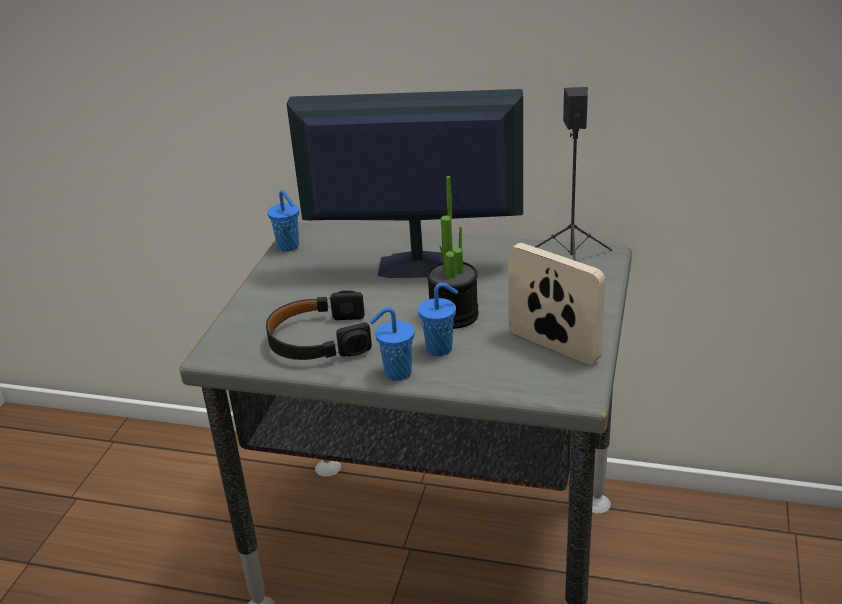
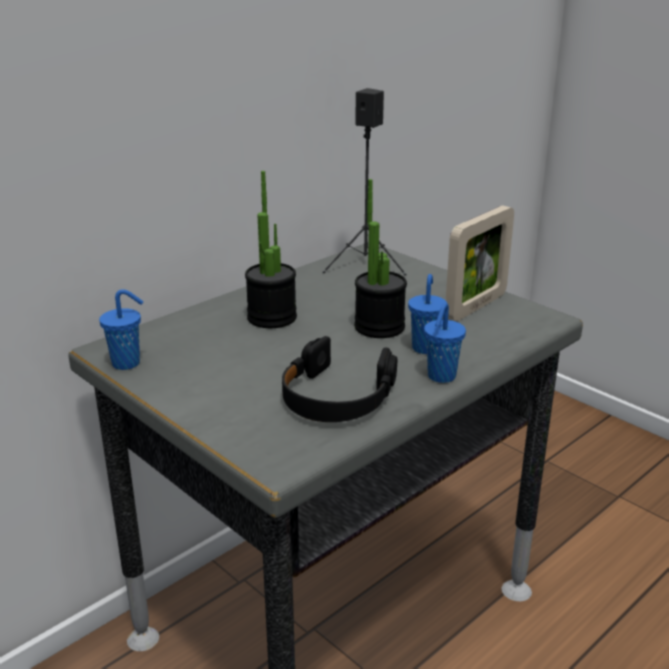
camera: 60 degrees left, 5 degrees down
(415, 266) = (272, 317): monitor -> potted plant
(553, 346) = (476, 306): picture frame -> picture frame turned 150 degrees clockwise

